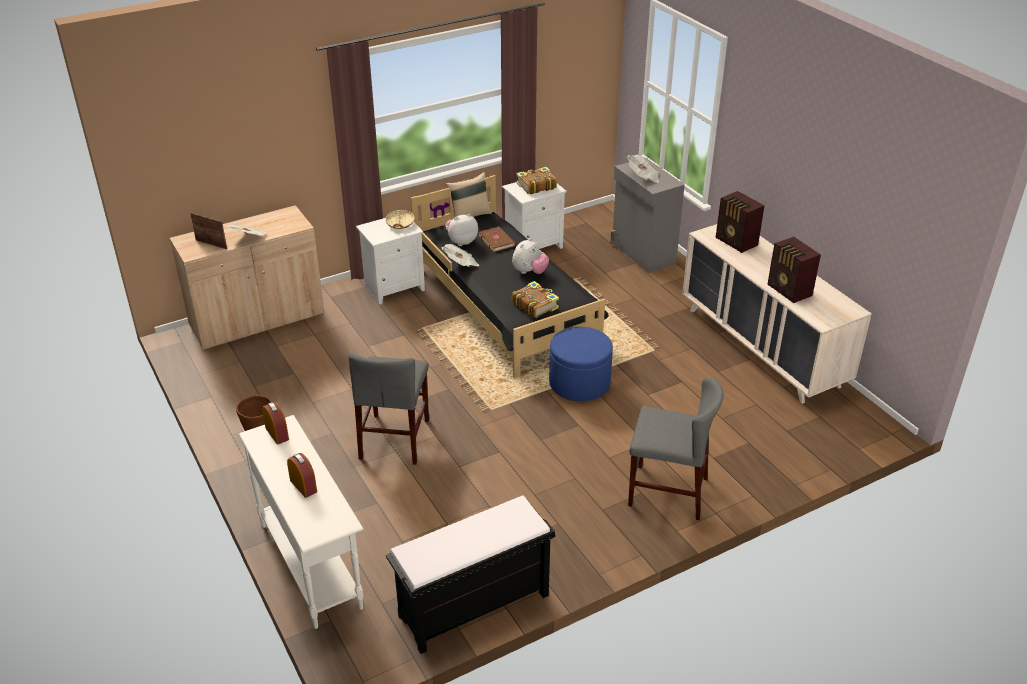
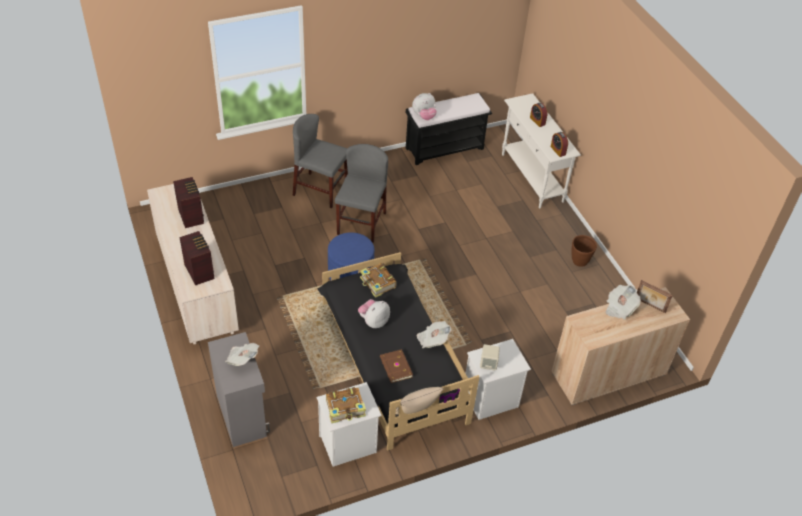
camera: 175 degrees left, 10 degrees up
(394, 439) = (487, 247): grey chair -> grey chair (361, 223)
(400, 224) = (488, 364): beige bowl -> beige speaker
(461, 241) = (429, 371): plush toy -> plush toy (424, 116)

